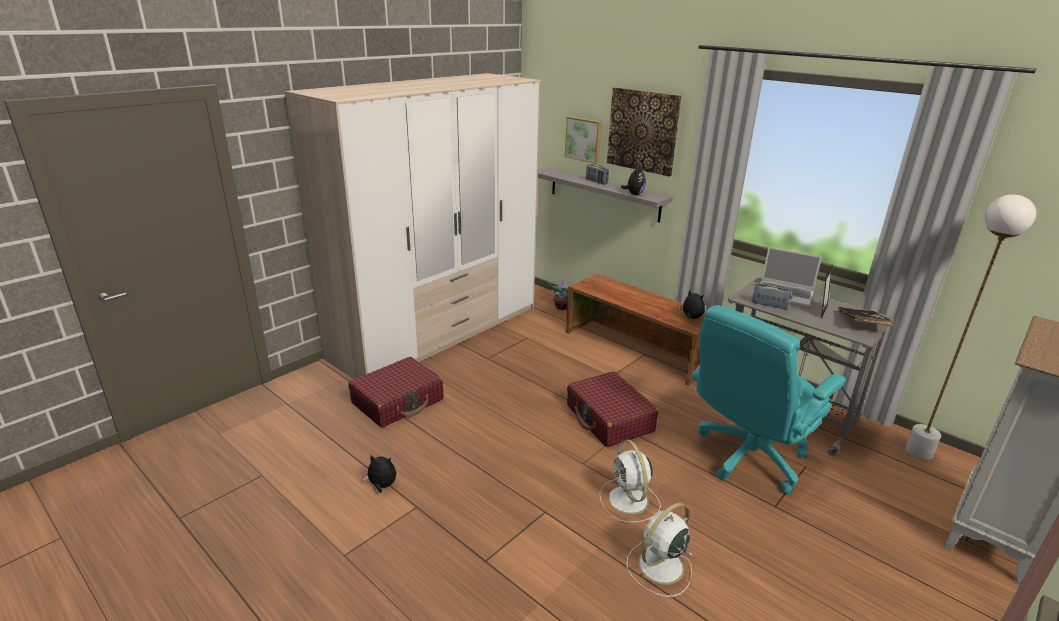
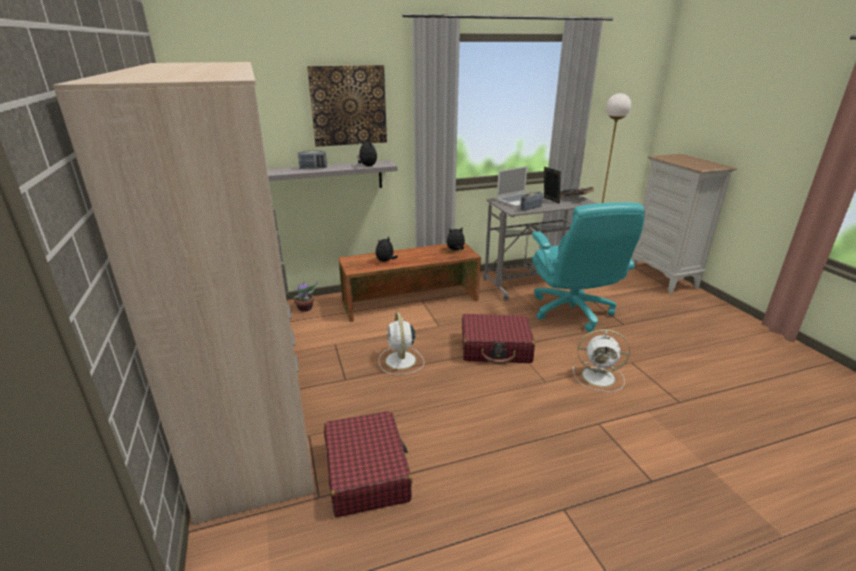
camera: 60 degrees left, 0 degrees up
(382, 486) = (518, 530): plush toy -> plush toy (385, 261)
(584, 139) = (277, 129): picture -> none
(659, 567) = (672, 390): white fan -> white fan (400, 361)

